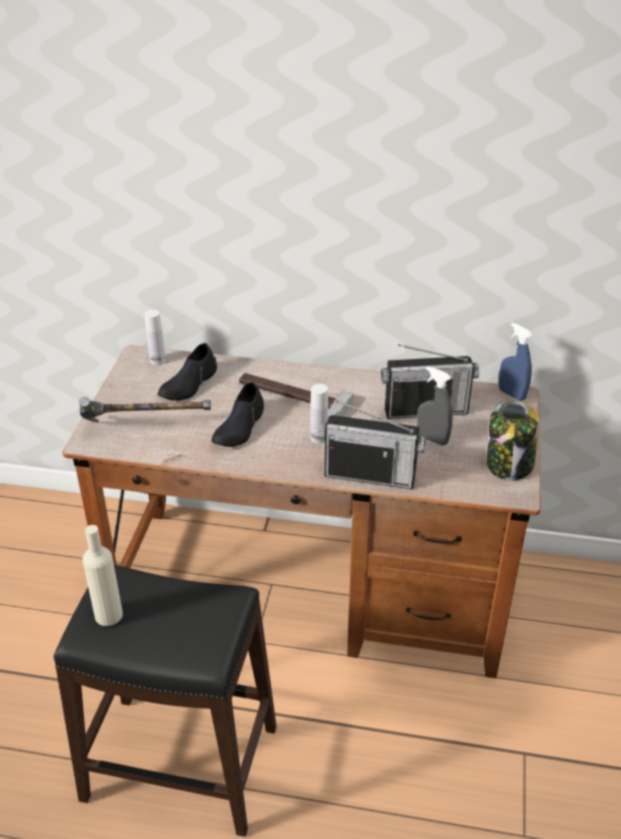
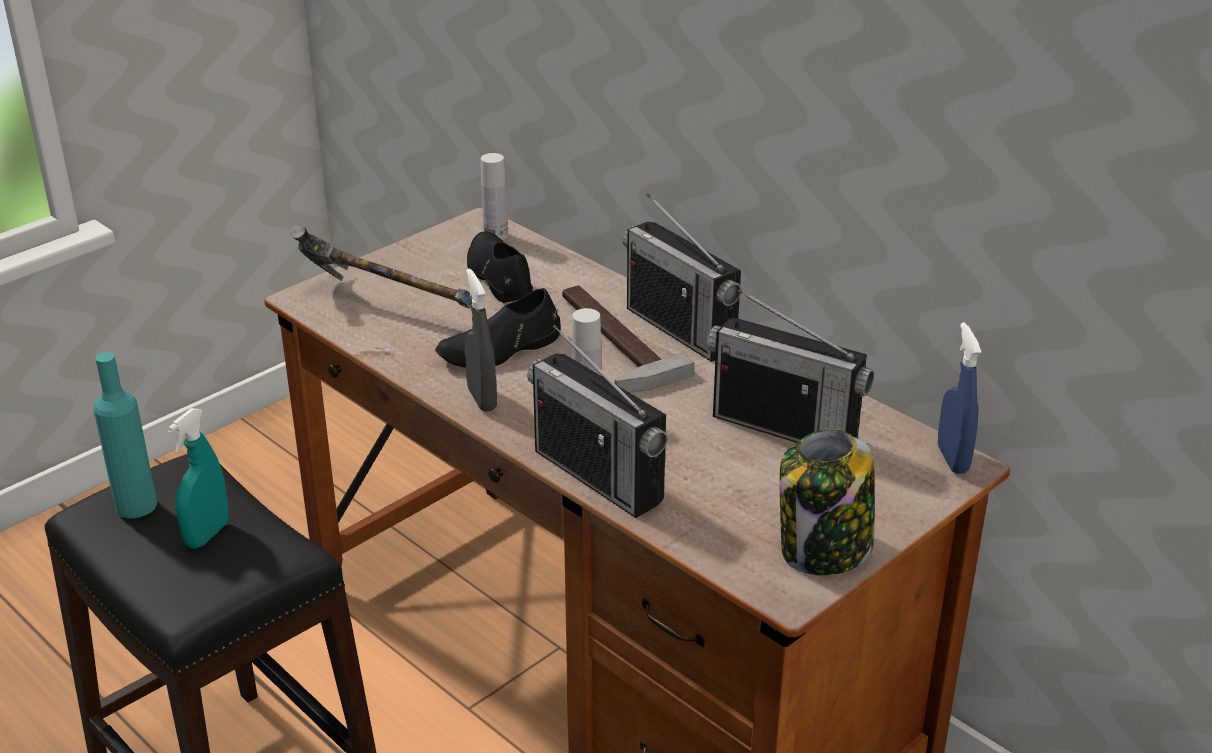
camera: 35 degrees right, 5 degrees down
(108, 615) = (136, 505): beige bottle -> turquoise bottle
(170, 610) = (207, 534): none -> turquoise spray bottle
(189, 384) = (499, 277): black shoe -> black shoe turned 90 degrees clockwise
(318, 377) = (680, 329): none -> radio
(432, 439) = (747, 468): grey spray bottle -> grey spray bottle (482, 399)

